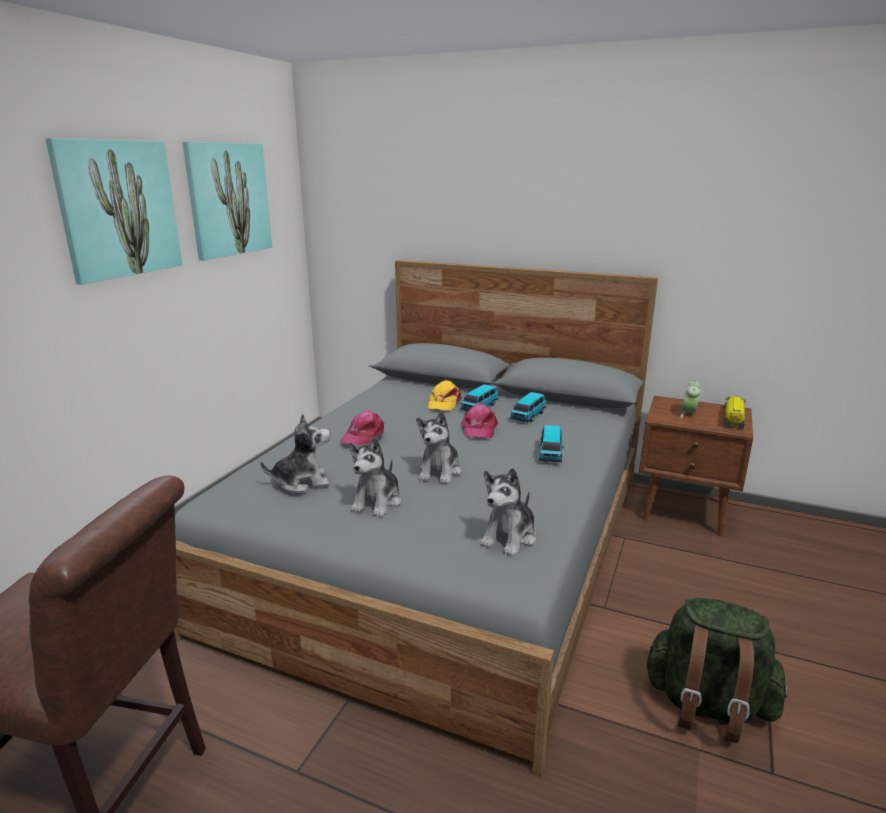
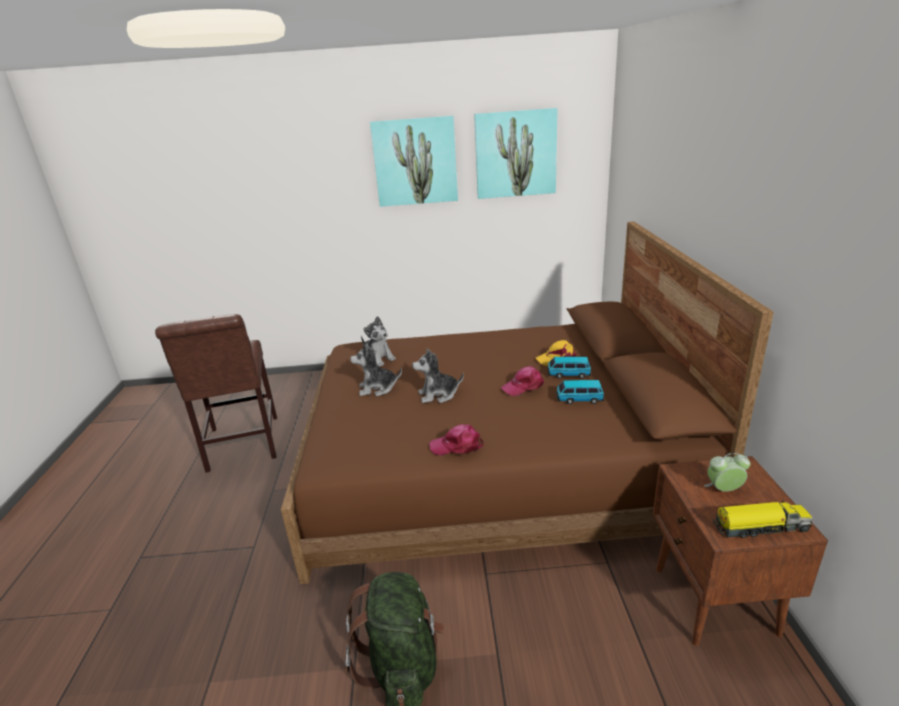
camera: 65 degrees right, 5 degrees up
(363, 436) = (457, 352): pink cap -> pink cap (457, 446)
(448, 547) = (495, 466): grey bed -> brown bed
(509, 537) = (365, 446): plush toy -> none
(550, 453) = (511, 428): toy car -> none

